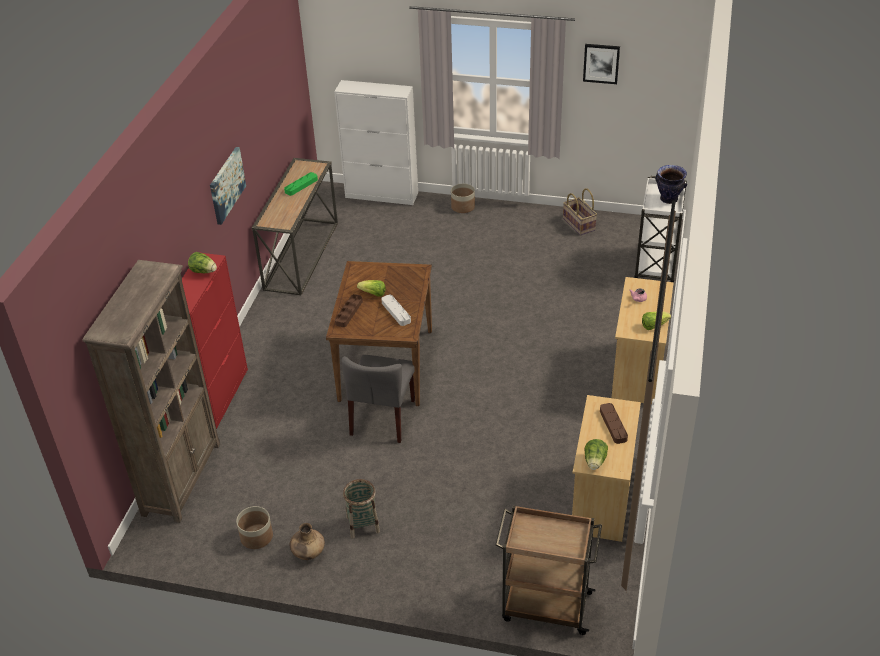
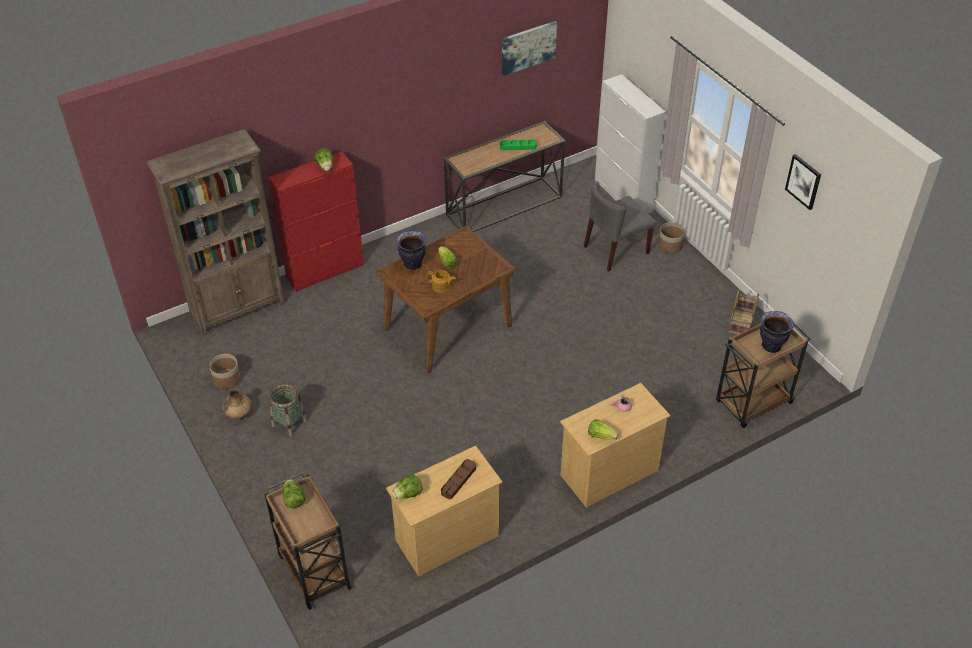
camera: 45 degrees right, 5 degrees up
(226, 185) = (414, 111): picture -> picture (528, 47)
(349, 312) = (413, 264): brown tray -> vase
(383, 418) = (395, 363): grey chair -> grey chair (616, 250)
(396, 312) = (441, 286): grey tray -> teapot
(527, 533) = (294, 499): none -> lettuce
(656, 266) = (752, 403): white cart -> brown cart

